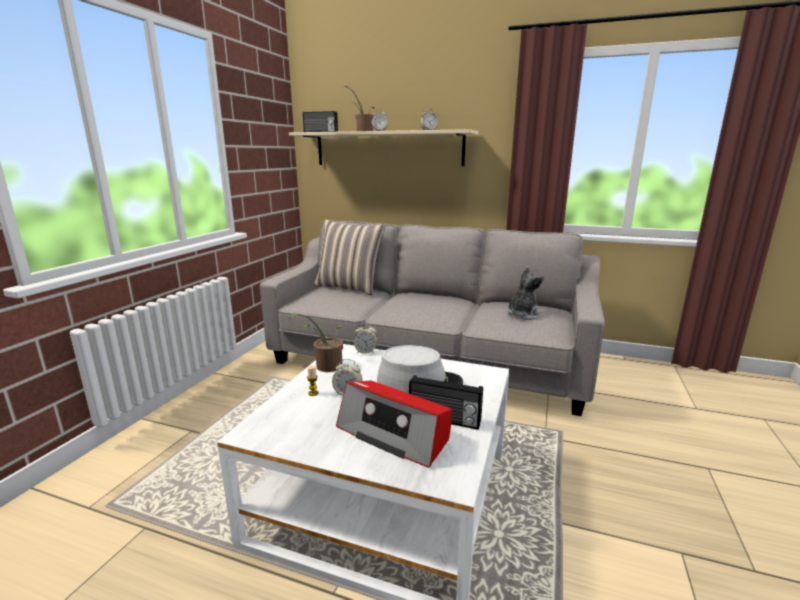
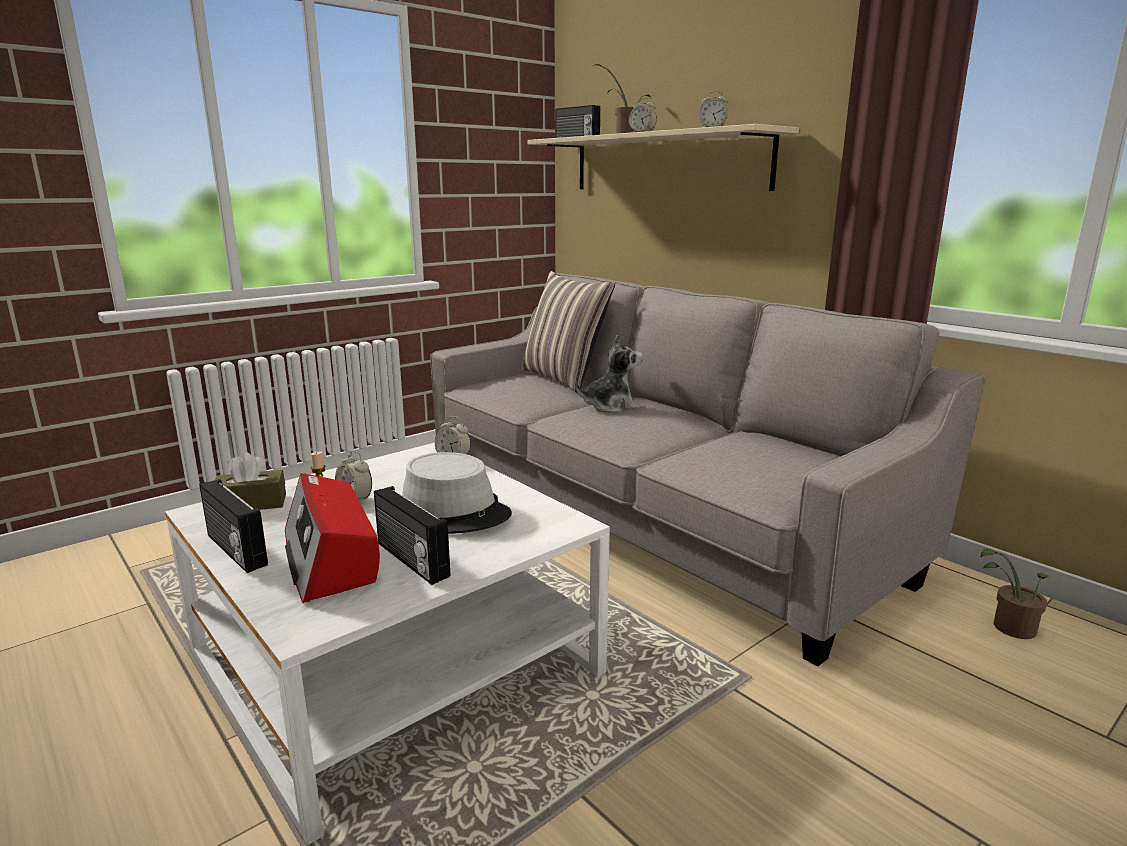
camera: 30 degrees right, 0 degrees up
(279, 416) = (251, 504): none -> brown tissue box
(324, 451) = (234, 551): none -> radio
(325, 367) = (379, 465): potted plant -> potted plant (1008, 628)
(522, 314) = (768, 459): plush toy -> plush toy (610, 406)

